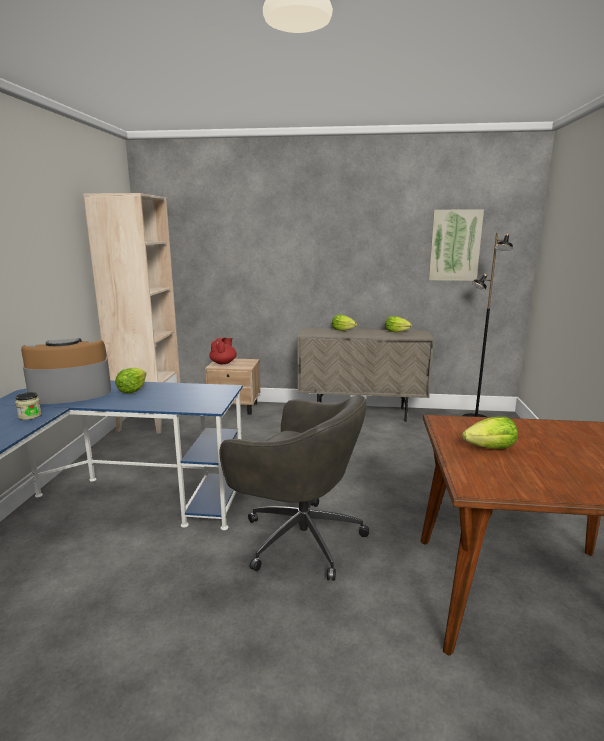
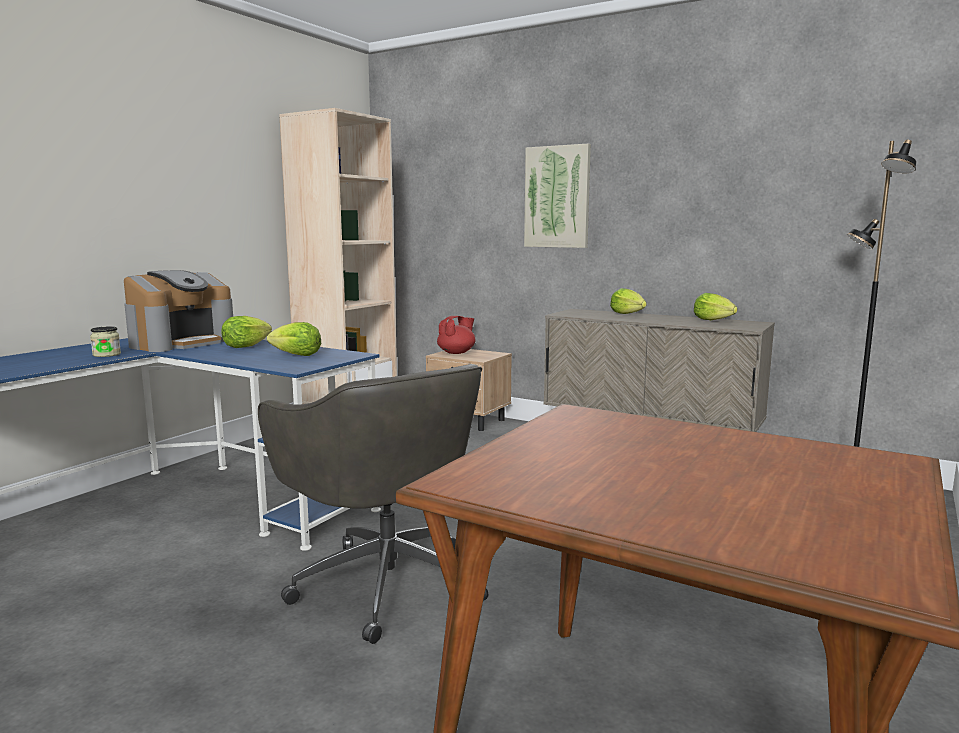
camera: 25 degrees right, 5 degrees down
(70, 393) = (182, 342): coffee machine -> coffee machine turned 120 degrees clockwise
(454, 245) = (826, 173): picture -> picture (557, 197)
(490, 448) = (583, 449): lettuce -> lettuce (297, 355)

